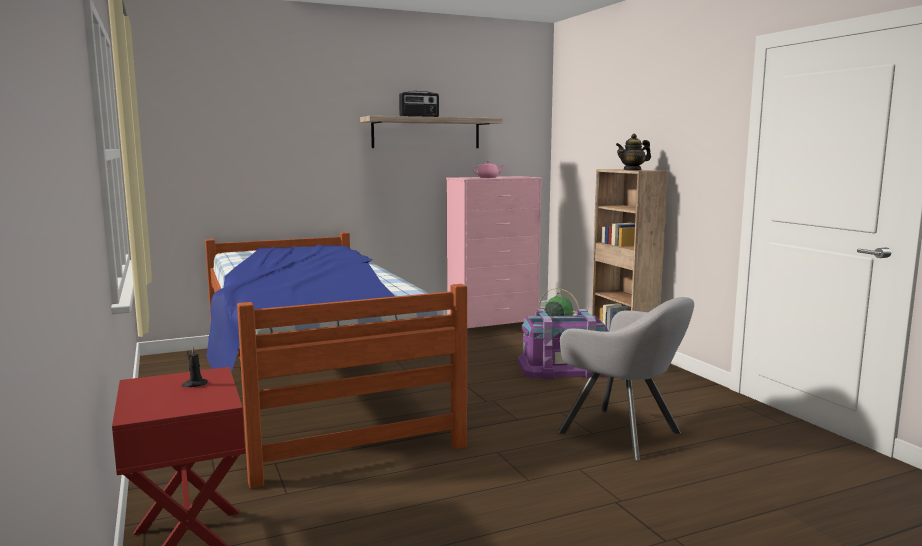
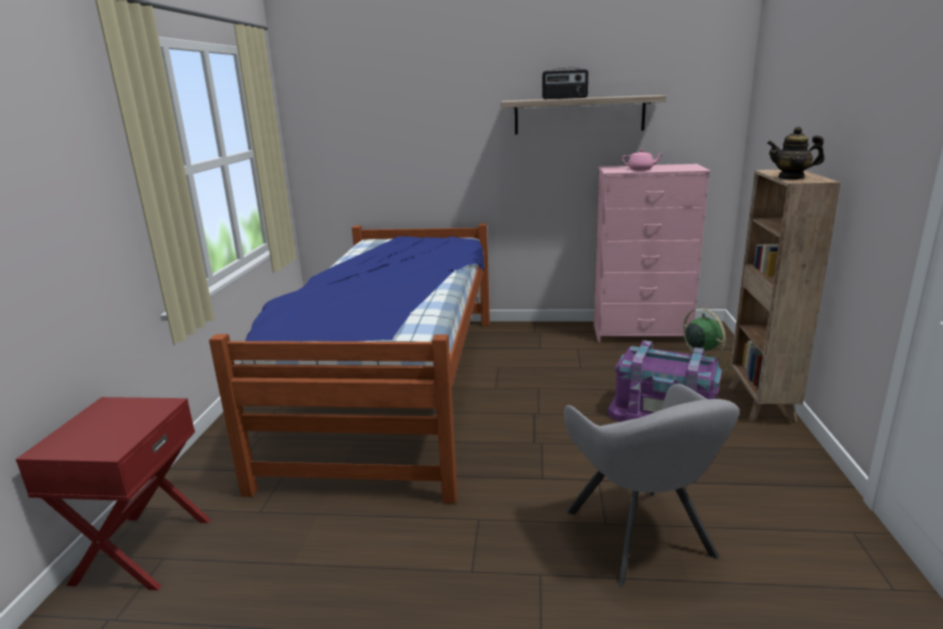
camera: 30 degrees right, 10 degrees up
(194, 384) = (131, 418): black candle -> none

